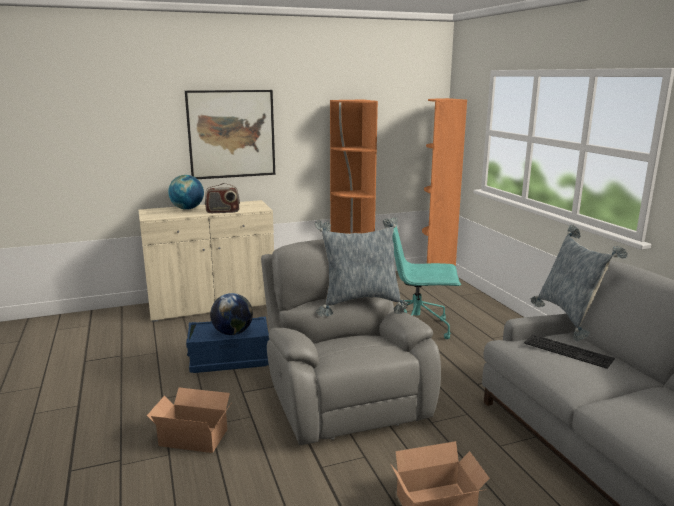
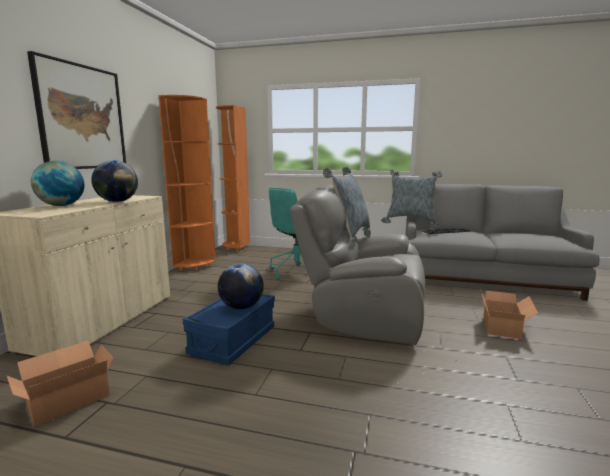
camera: 55 degrees left, 5 degrees down
(193, 436) = (349, 392): cardboard box -> cardboard box (66, 399)
(223, 211) = (117, 201): radio -> globe

